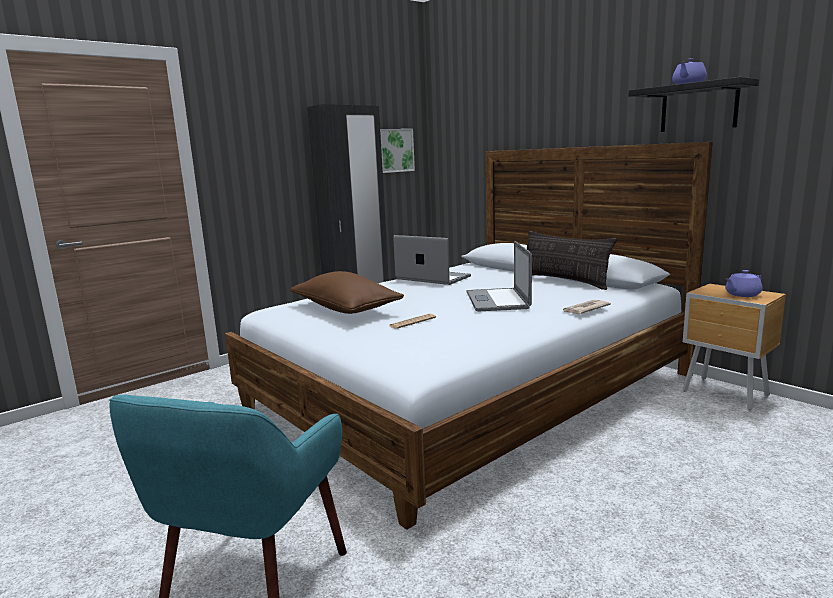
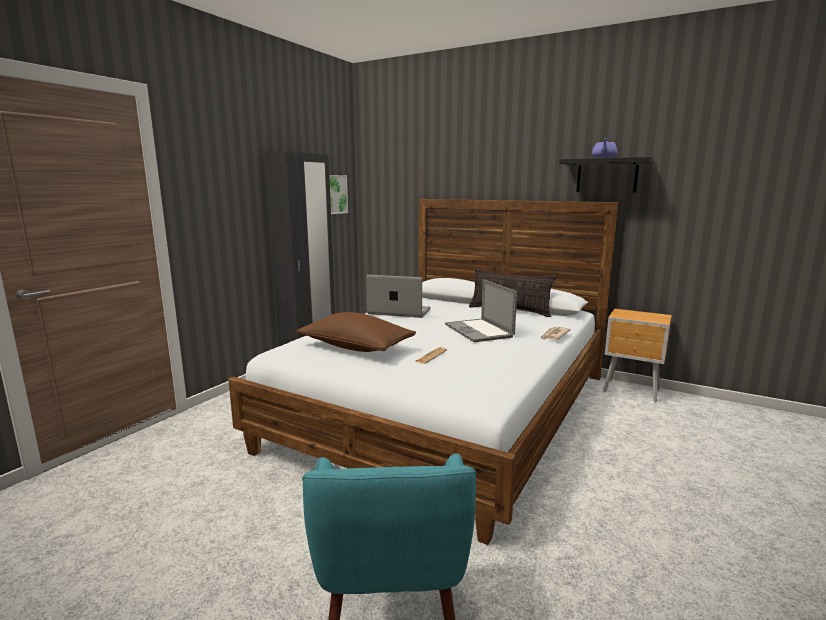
camera: 20 degrees left, 0 degrees up
(742, 295) = (646, 317): purple teapot -> none

